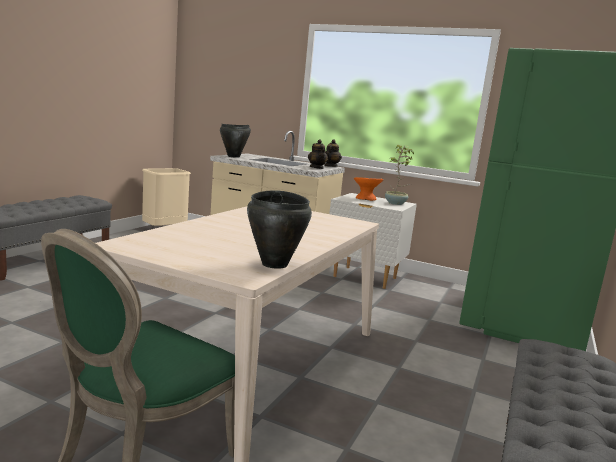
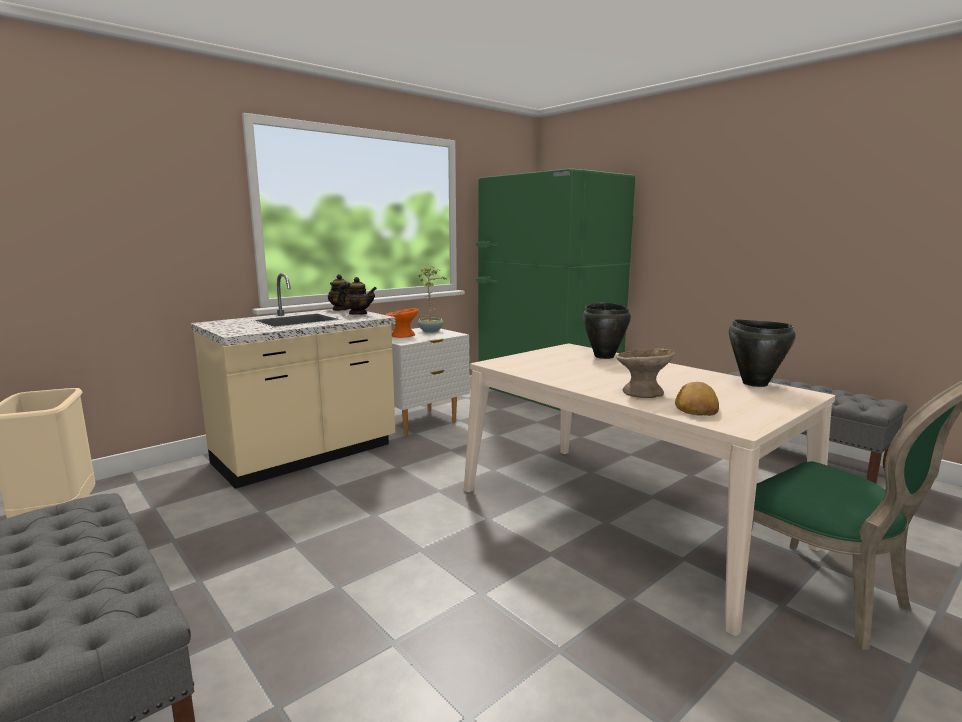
camera: 65 degrees left, 0 degrees up
(174, 239) = (695, 406): none -> bread
(208, 230) = (643, 392): none -> beige bowl
(234, 156) = (240, 330): black cooking pot -> black cooking pot (604, 356)

